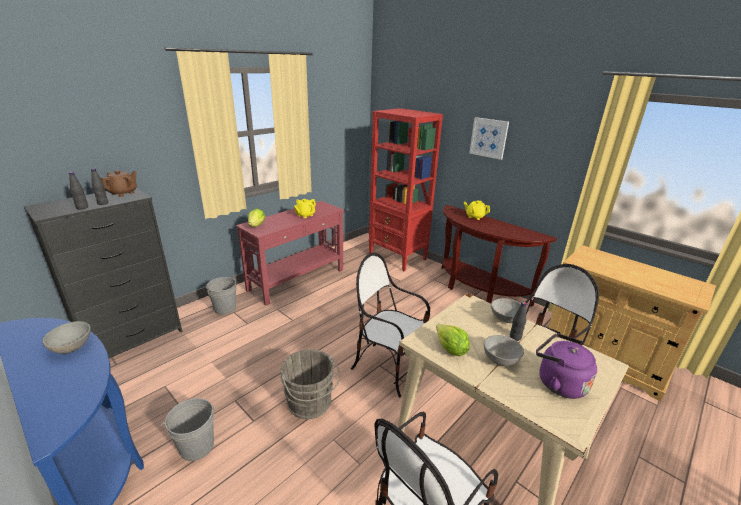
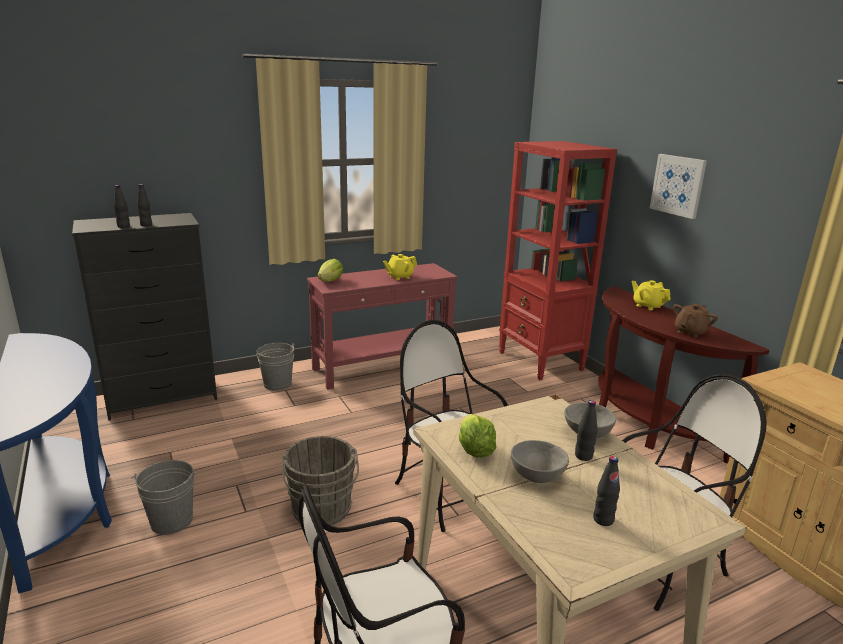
camera: 20 degrees right, 5 degrees down
(73, 347) = (63, 365): grey bowl -> none
(123, 193) = (174, 218): brown teapot -> brown teapot (690, 332)
(558, 382) = (603, 519): purple kettle -> black bottle

